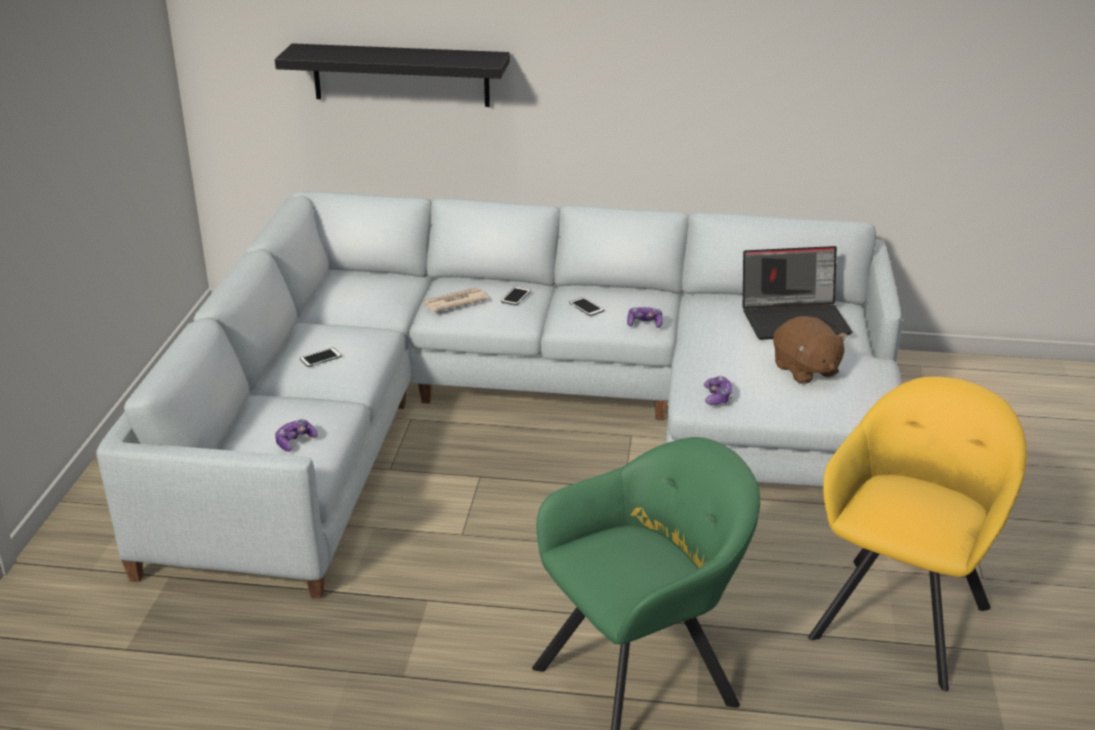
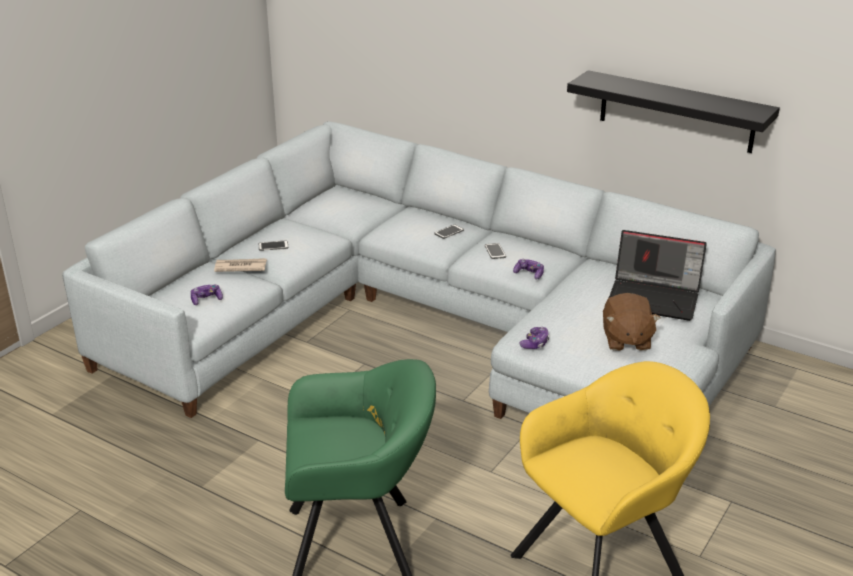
camera: 25 degrees right, 0 degrees up
(401, 75) = (410, 43): black shelf -> black shelf (676, 112)
(454, 302) = (400, 227): newspaper -> newspaper (240, 267)

